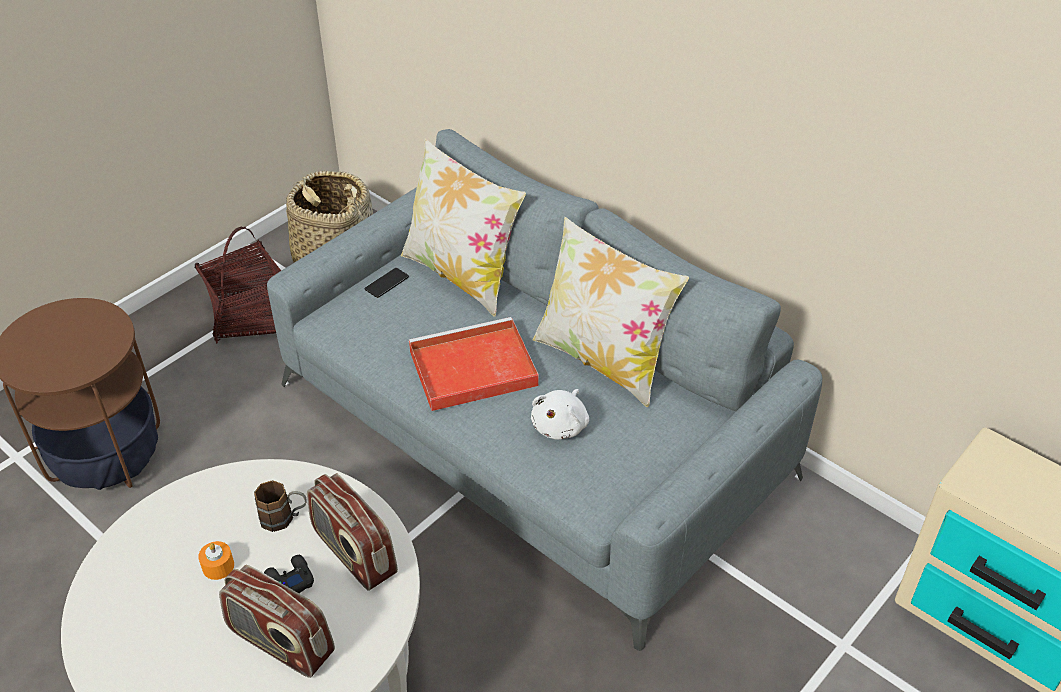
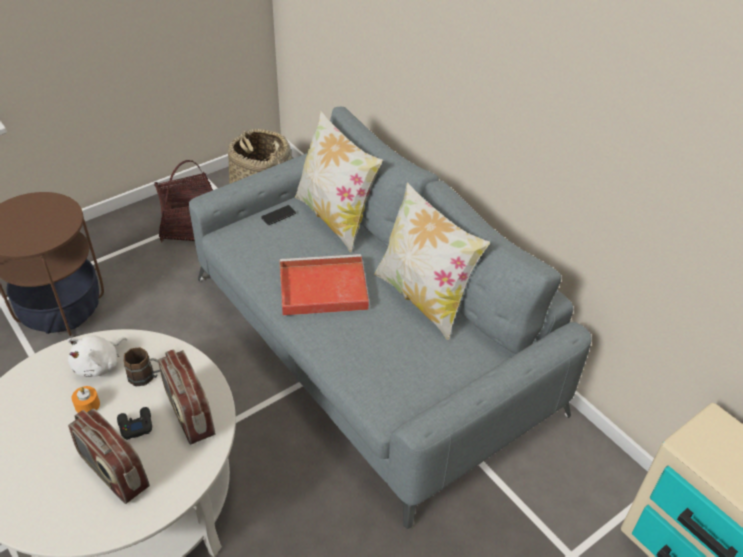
camera: 10 degrees right, 0 degrees up
(561, 425) = (377, 343): white plush toy -> white plush toy (99, 365)

